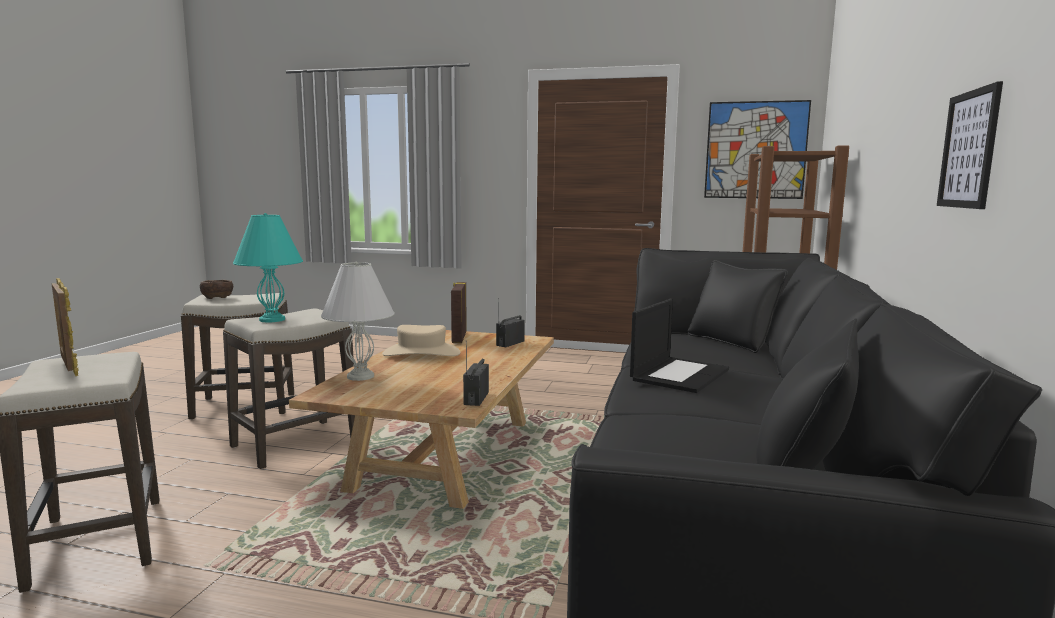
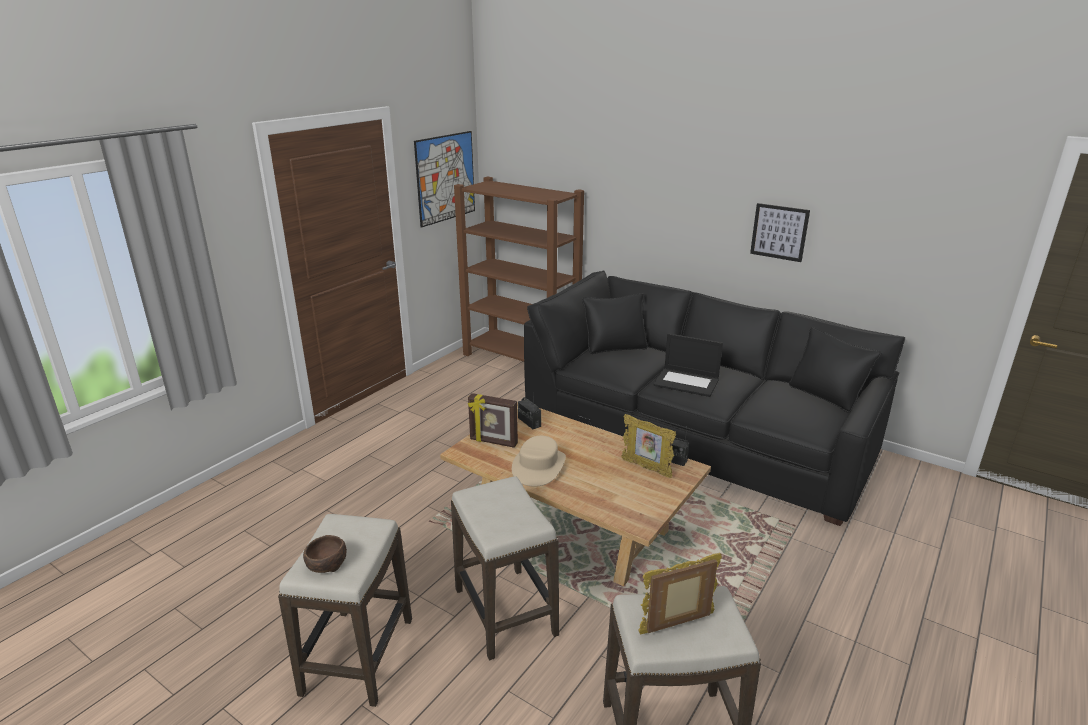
camera: 70 degrees left, 15 degrees up
(272, 319) = (507, 518): turquoise table lamp -> none
(360, 376) = (598, 503): white table lamp -> none
(445, 389) = (646, 468): none -> picture frame
(679, 374) = (687, 382): laptop -> laptop turned 150 degrees clockwise

